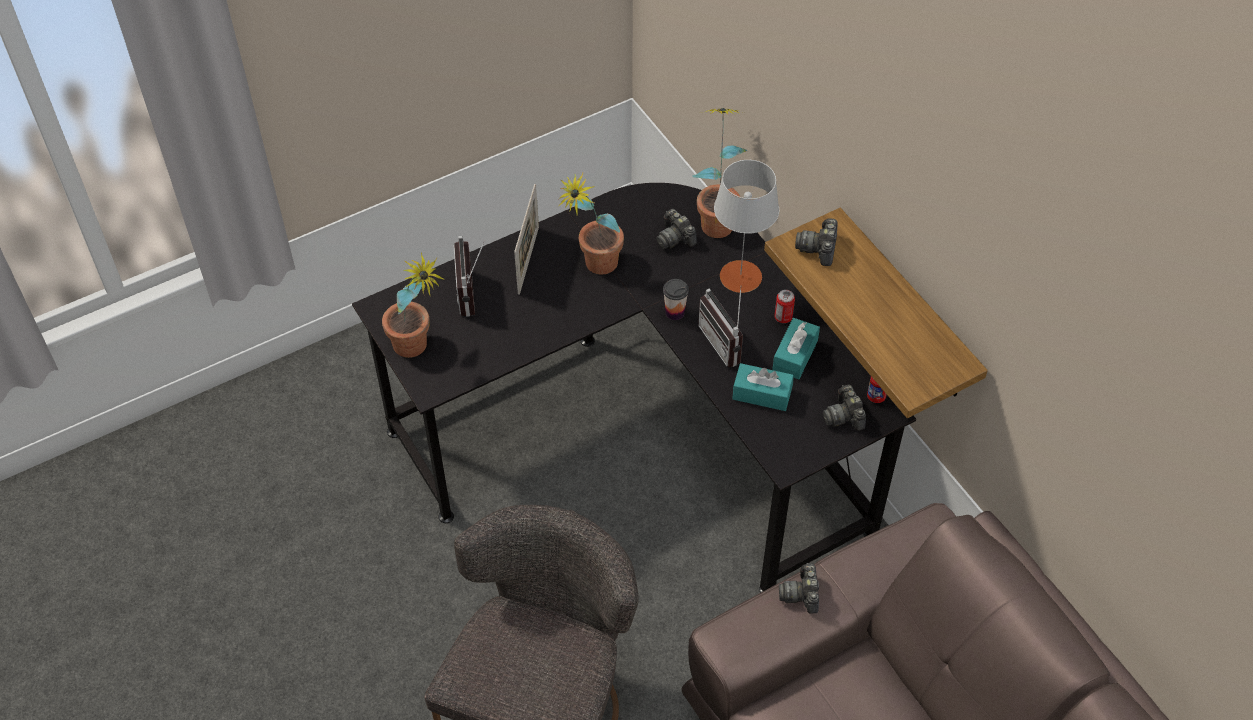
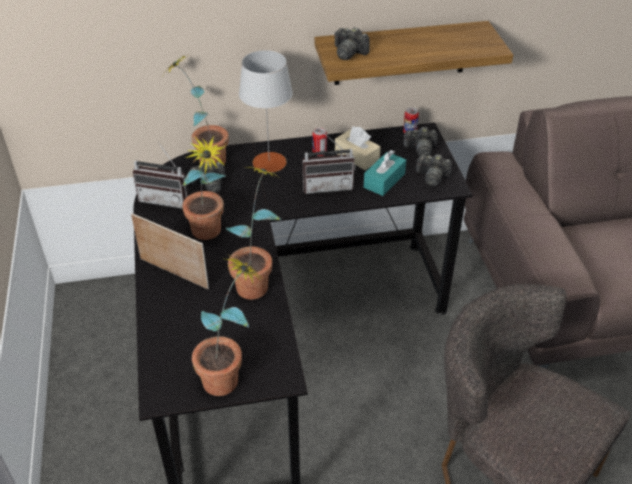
camera: 70 degrees left, 10 degrees down
(474, 293) = (188, 319): radio -> radio (166, 199)
(545, 329) = (257, 281): none -> potted plant
(675, 312) = (284, 203): cup -> none
(795, 355) = (357, 157): turquoise tissue box -> beige tissue box
(801, 594) = (534, 232): camera -> camera (432, 177)

